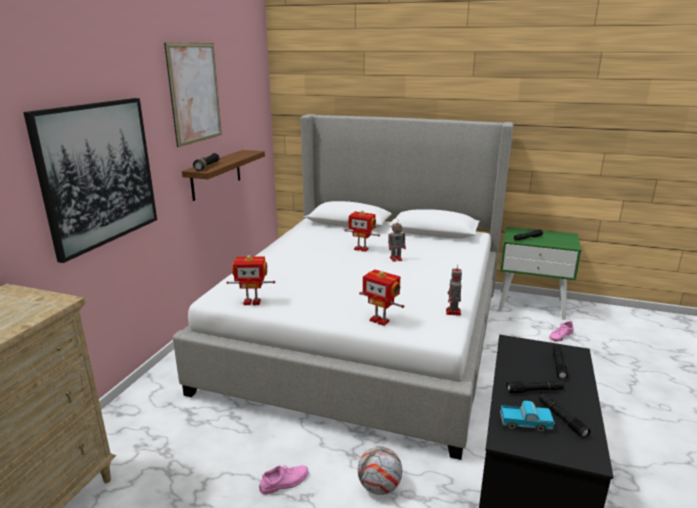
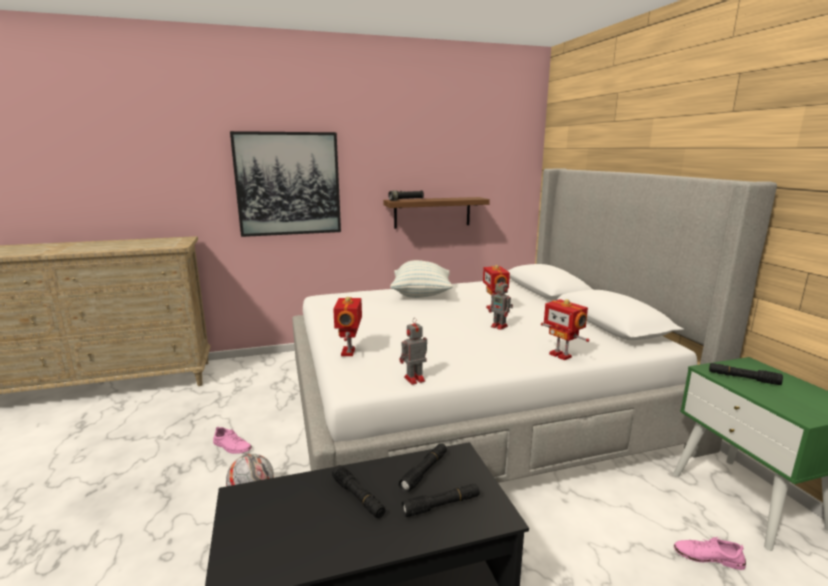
camera: 55 degrees right, 5 degrees down
(195, 93) = (413, 135): picture -> none
(252, 302) = (327, 306): toy robot -> toy robot (561, 355)
(288, 259) = (421, 295): none -> pillow
(525, 424) = (278, 505): toy truck -> none
(561, 419) = (309, 533): black flashlight -> black flashlight (424, 471)

